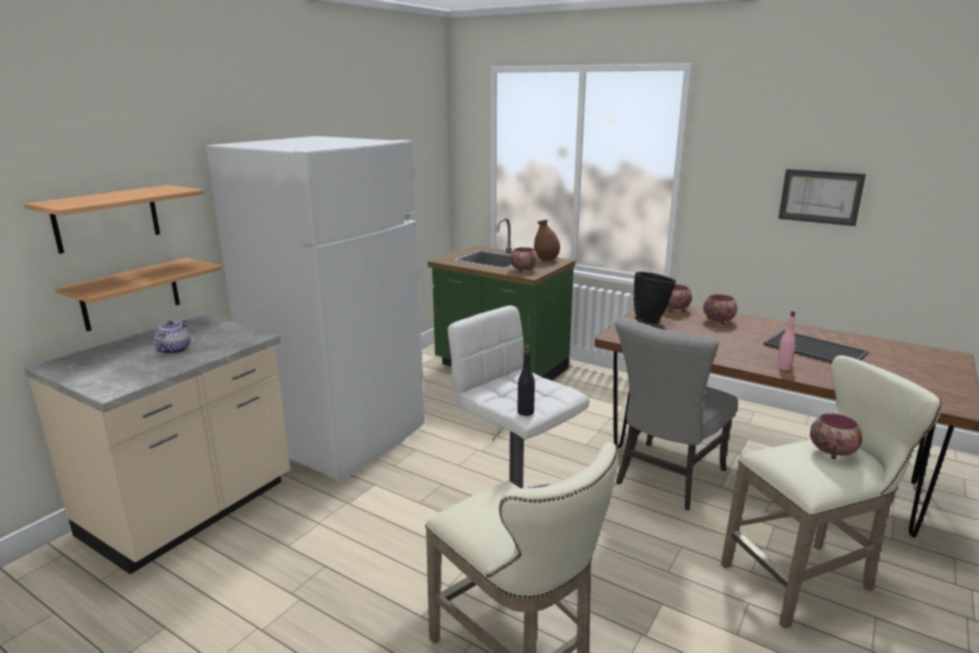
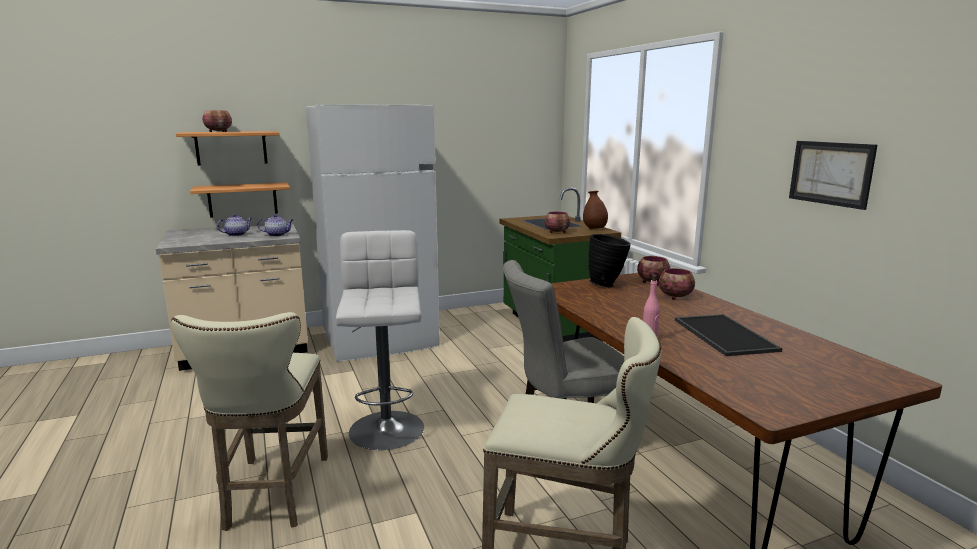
camera: 35 degrees right, 5 degrees down
(238, 338) = (277, 235): none -> teapot
(525, 412) = (351, 306): black bottle -> none
(832, 452) = (577, 412): bowl -> bowl (219, 131)

